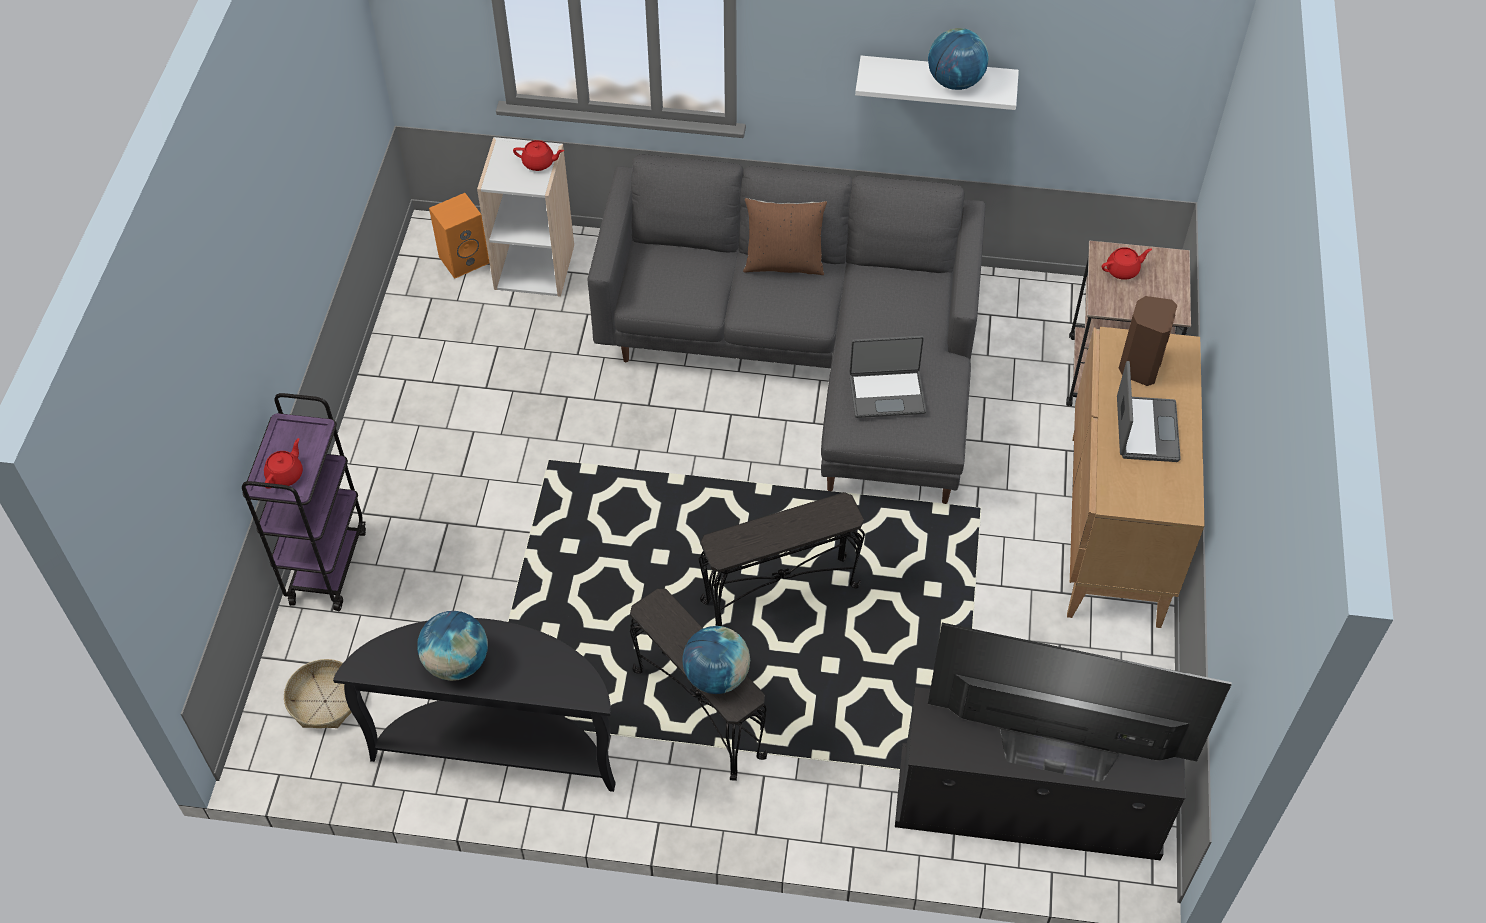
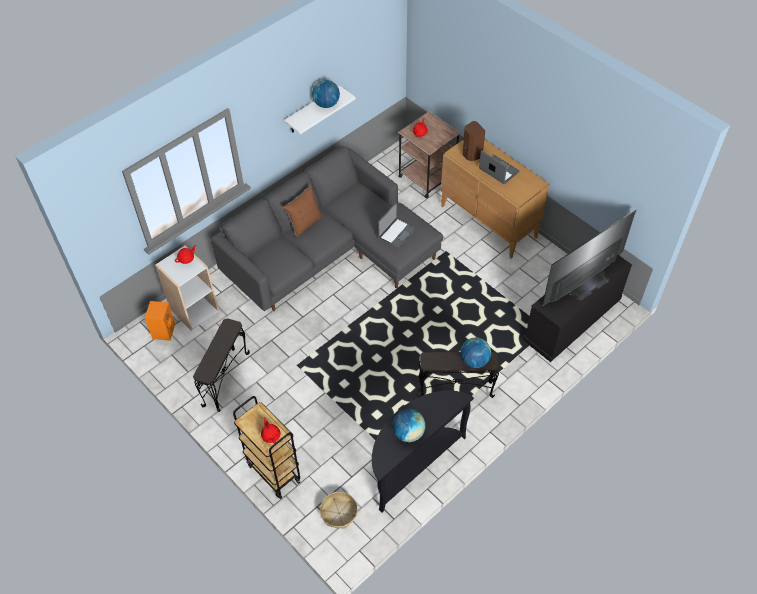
camera: 50 degrees left, 0 degrees up
(327, 566) = (273, 474): purple cart -> brown cart
(780, 595) = (428, 332): black side table -> black side table (226, 379)

